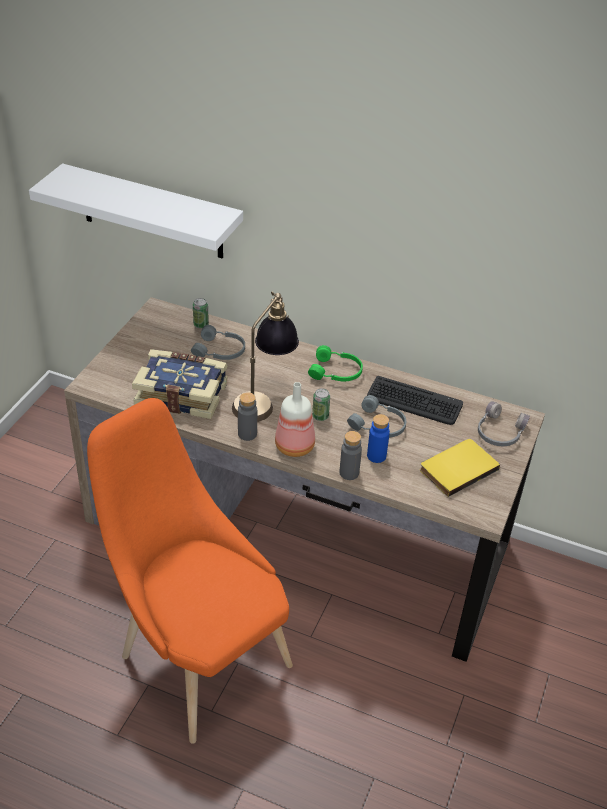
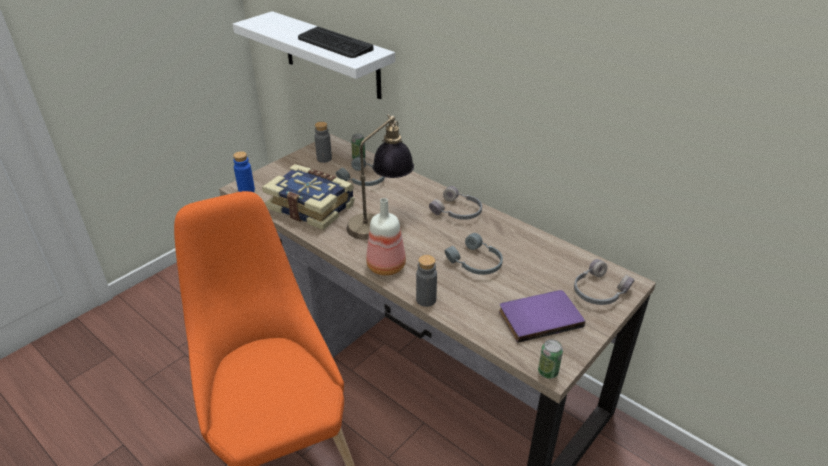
camera: 20 degrees right, 5 degrees down
(247, 434) = (349, 248): grey bottle -> grey bottle (324, 159)
(320, 416) = (424, 245): can -> can (547, 372)
(336, 372) = (457, 212): green headphones -> grey headphones
(376, 456) = (461, 289): blue bottle -> blue bottle (246, 190)
(414, 402) = (520, 248): keyboard -> keyboard (334, 44)
(457, 468) = (539, 316): yellow book -> purple book

